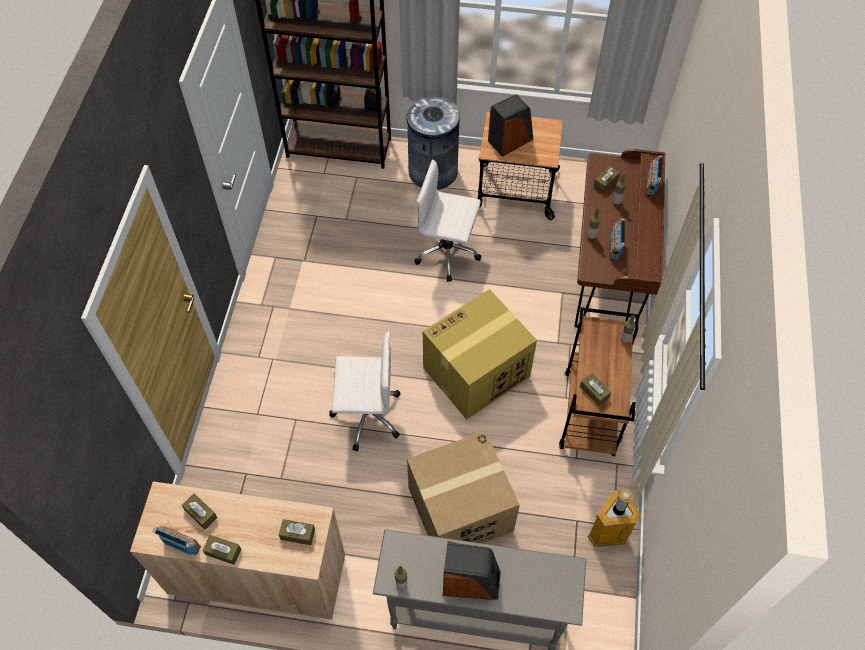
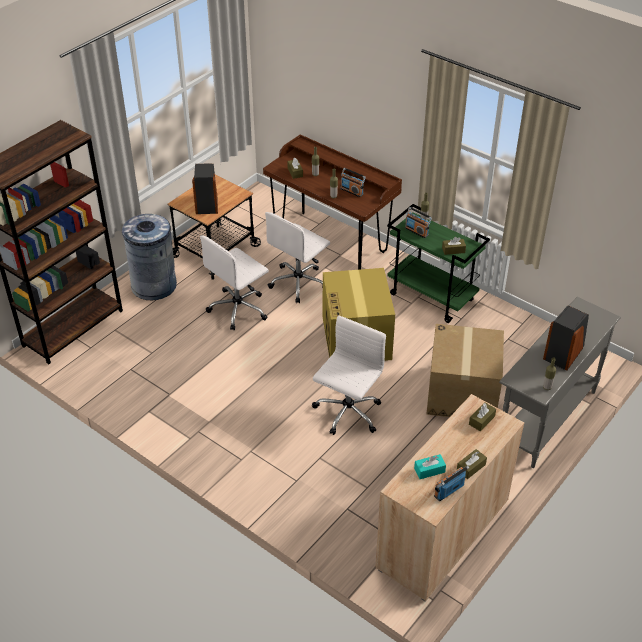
camera: 60 degrees left, 15 degrees down
(201, 513) = (429, 470): brown tissue box -> turquoise tissue box
(522, 282) = (299, 283): none -> white office chair
(590, 414) = (432, 297): brown cart -> green cart
(606, 533) = (525, 329): trash can -> none
(650, 184) = (319, 151): radio -> radio (416, 231)

